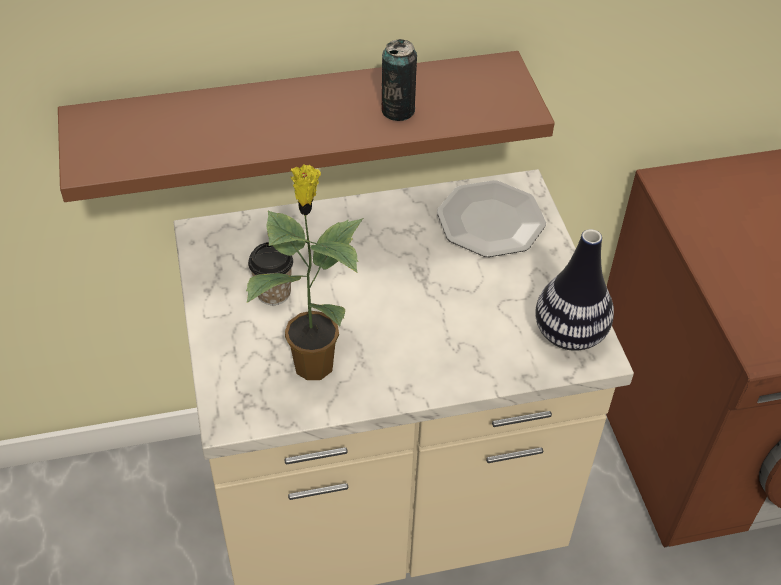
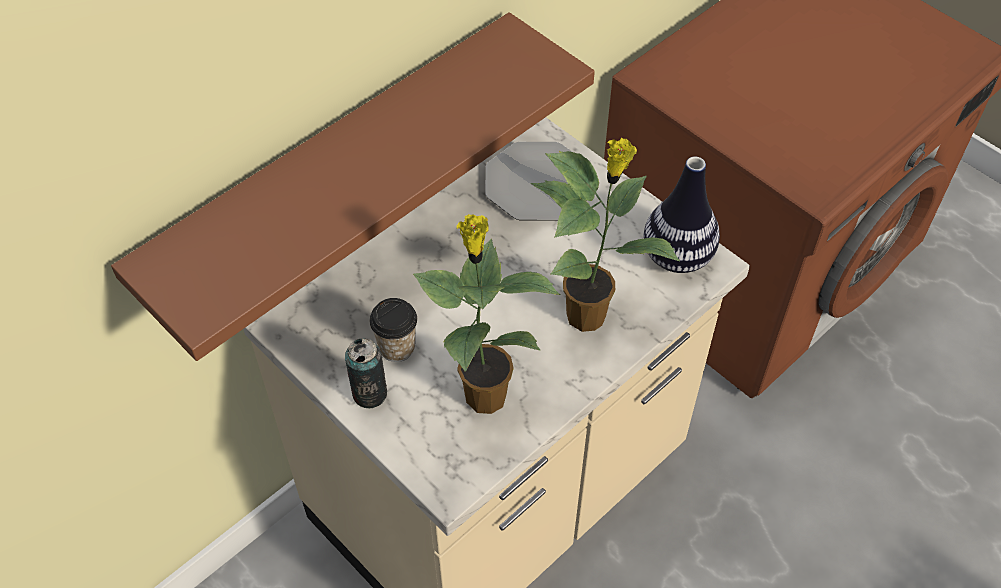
camera: 30 degrees left, 5 degrees up
(398, 110) = (451, 119): can -> can (369, 393)
(451, 344) = (589, 315): none -> potted plant

